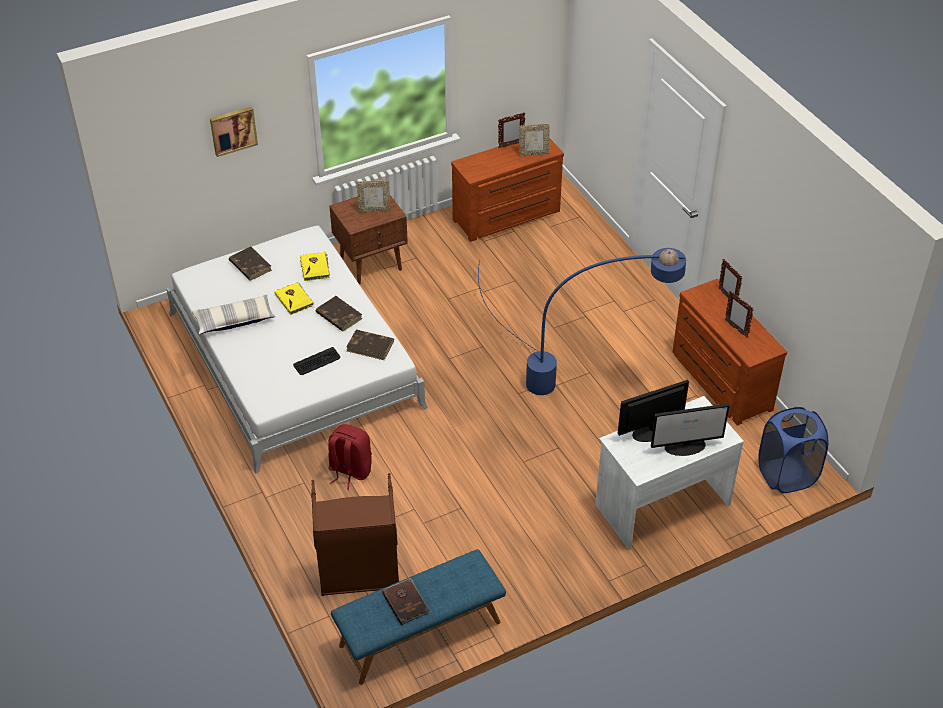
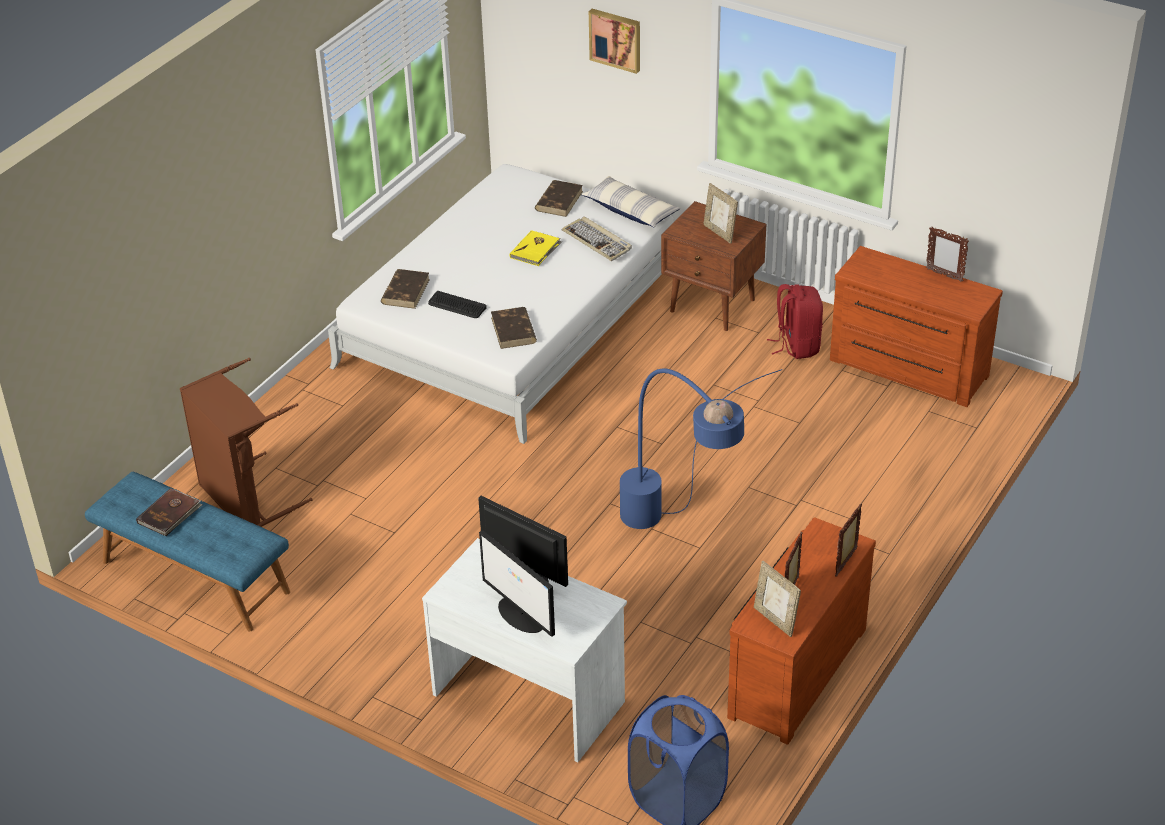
camera: 60 degrees right, 5 degrees down
(234, 320) = (469, 228): pillow -> pillow (630, 210)
(315, 267) = (597, 241): yellow book -> keyboard
(338, 315) = (540, 289): brown book -> brown book (405, 291)
(349, 471) = (383, 429): red backpack -> red backpack (797, 345)
(533, 153) = (948, 298): picture frame -> picture frame (775, 620)

